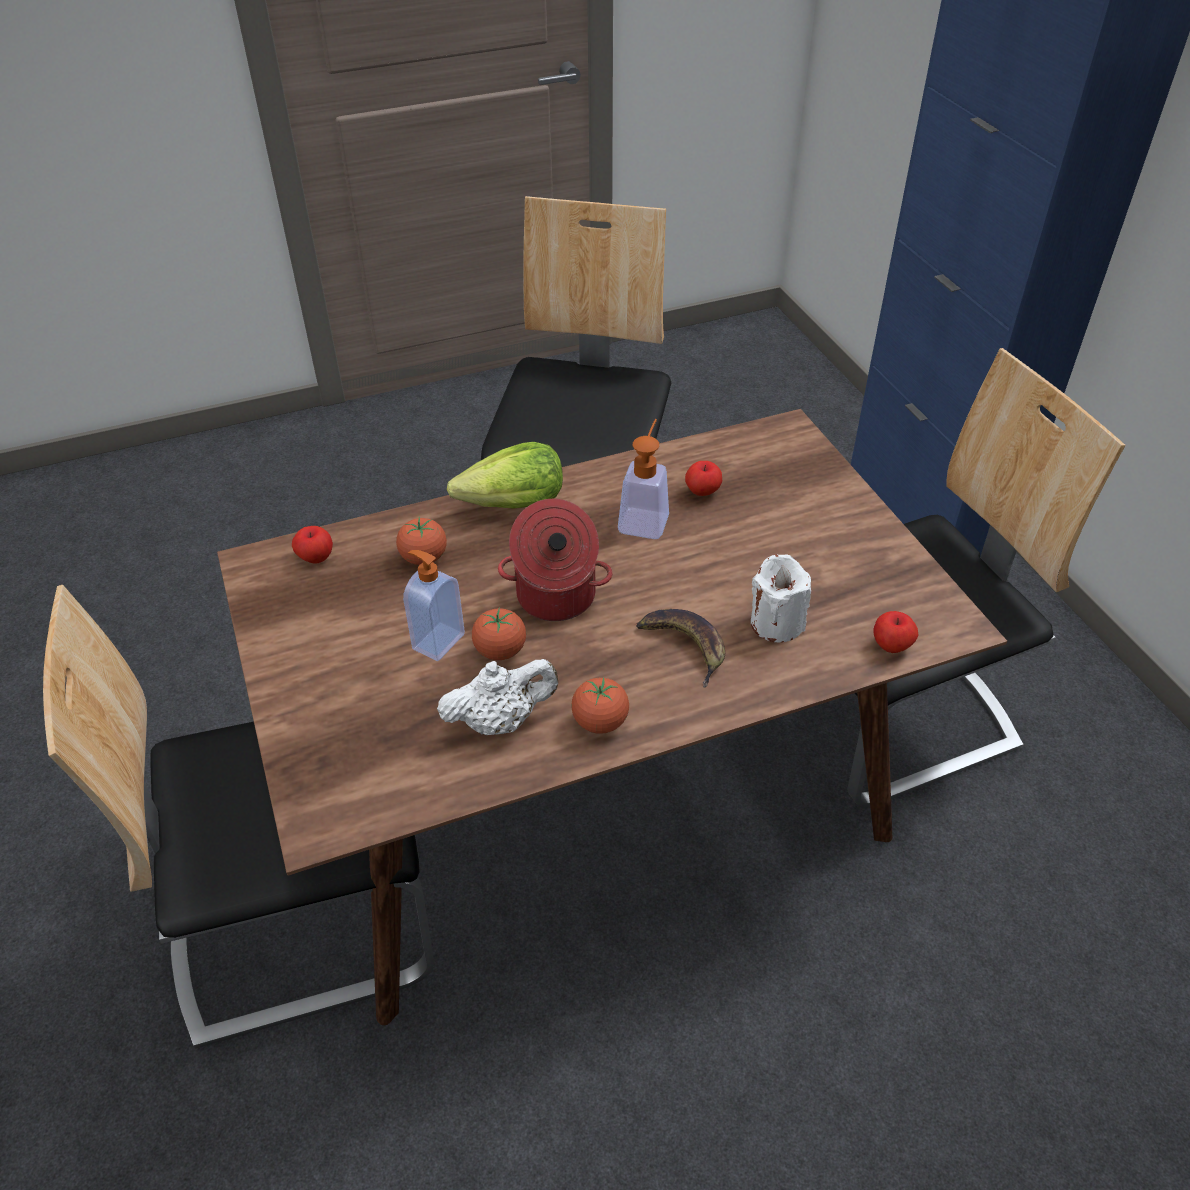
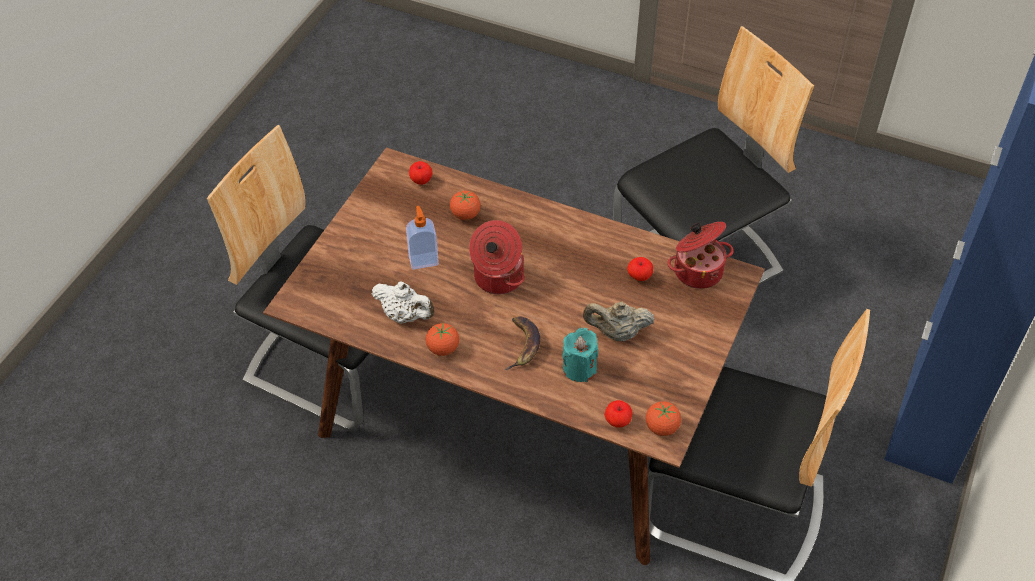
camera: 45 degrees right, 5 degrees up
(500, 651) = (443, 285): tomato -> tomato (662, 427)
(513, 505) = (539, 216): lettuce -> none
(645, 518) = (592, 269): soap dispenser -> none
(747, 449) = (697, 270): none -> cooking pot
(761, 560) = (617, 333): none -> beige teapot
(776, 623) = (579, 368): white candle -> turquoise candle

